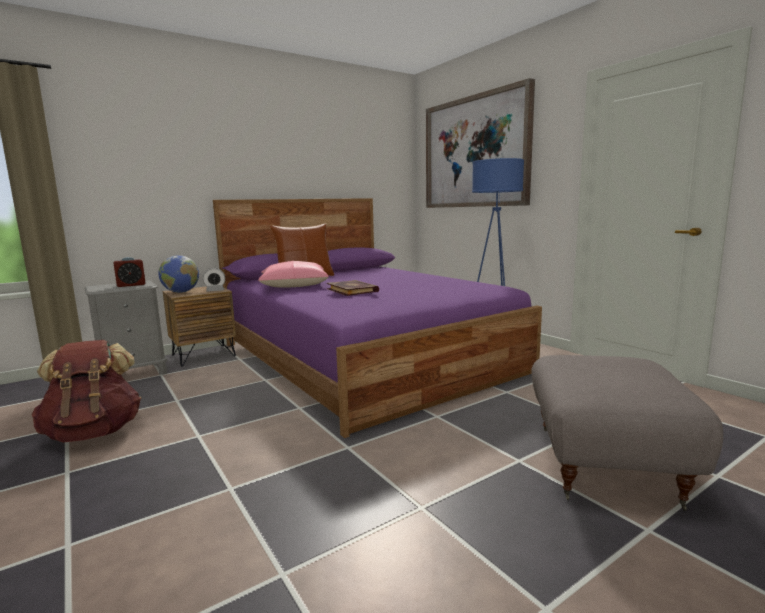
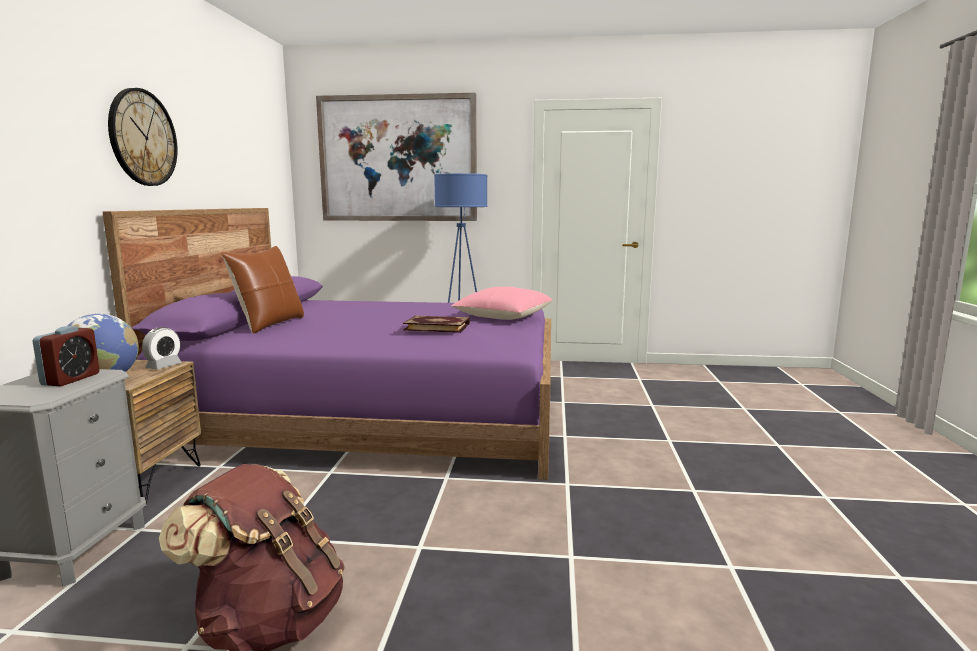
camera: 50 degrees left, 0 degrees up
(252, 155) = (143, 138): none -> wall clock
(294, 285) = (313, 335): pink pillow -> pink pillow (503, 316)
(607, 464) = (703, 423): grey ottoman -> none

